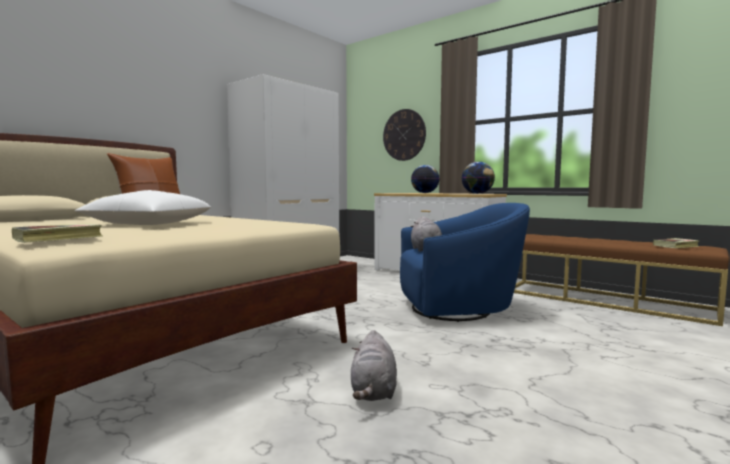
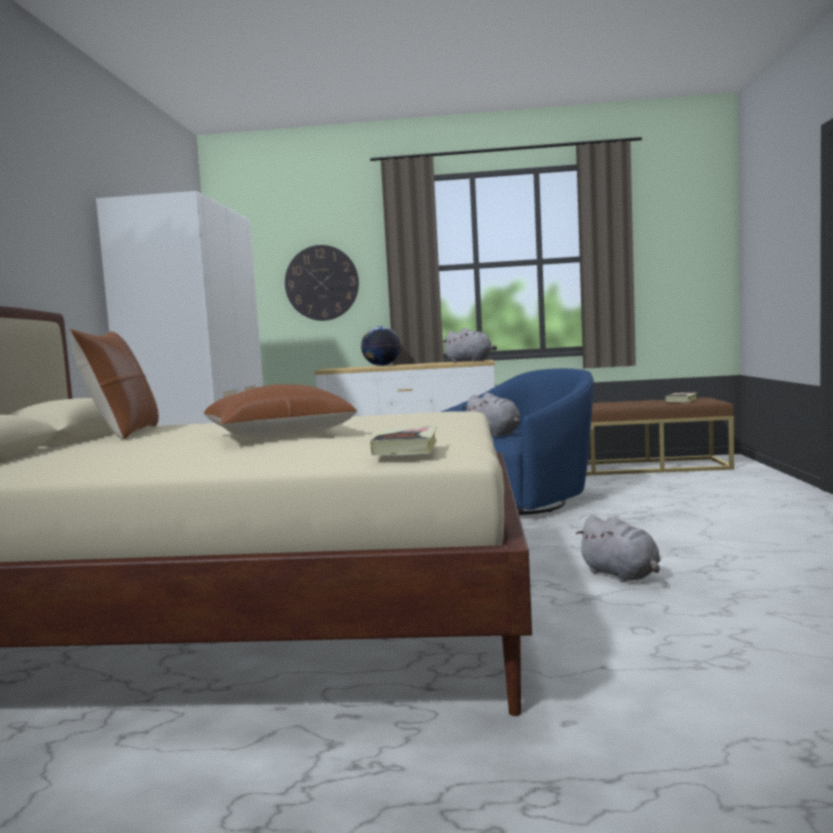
camera: 35 degrees left, 0 degrees up
(149, 224) = (278, 435): white pillow -> brown pillow
(477, 193) = (470, 361): globe -> grey plush toy

